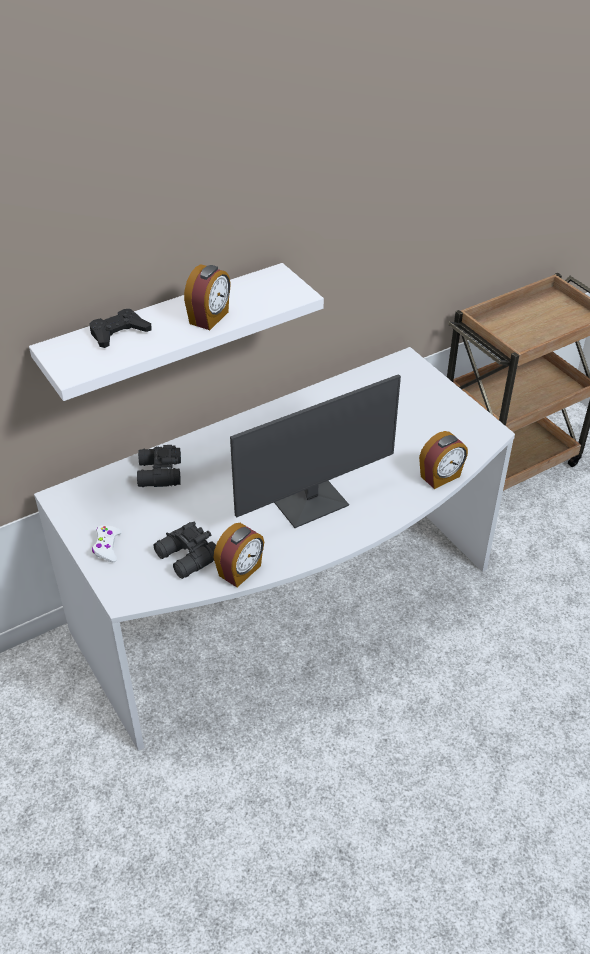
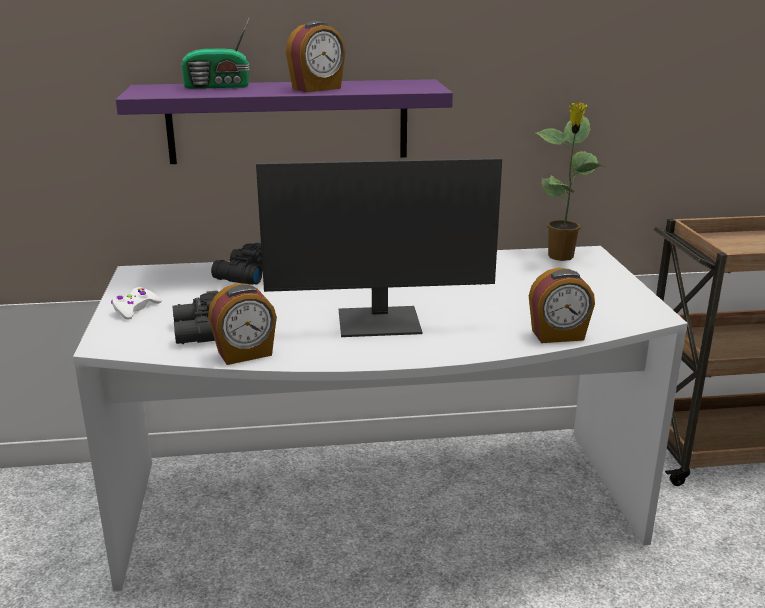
camera: 25 degrees right, 20 degrees down
(119, 333) = (219, 86): black game controller -> radio
(165, 332) = (288, 121): white shelf -> purple shelf
(390, 372) = (561, 257): none -> potted plant

